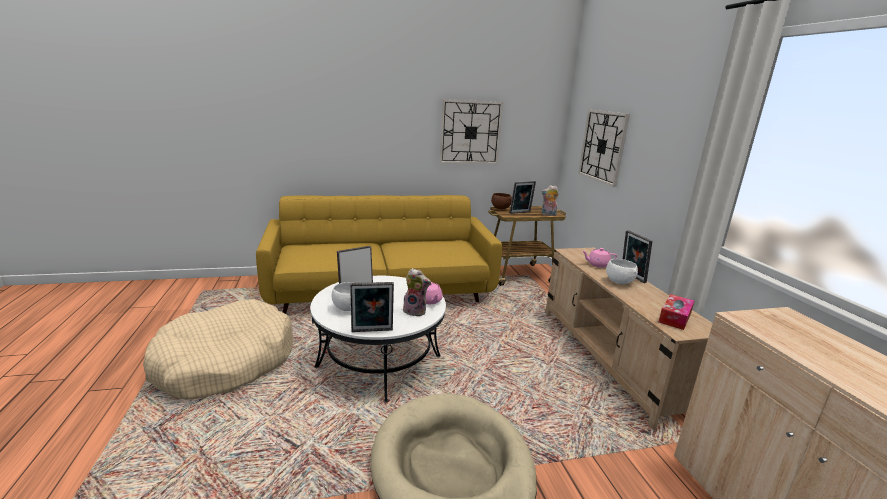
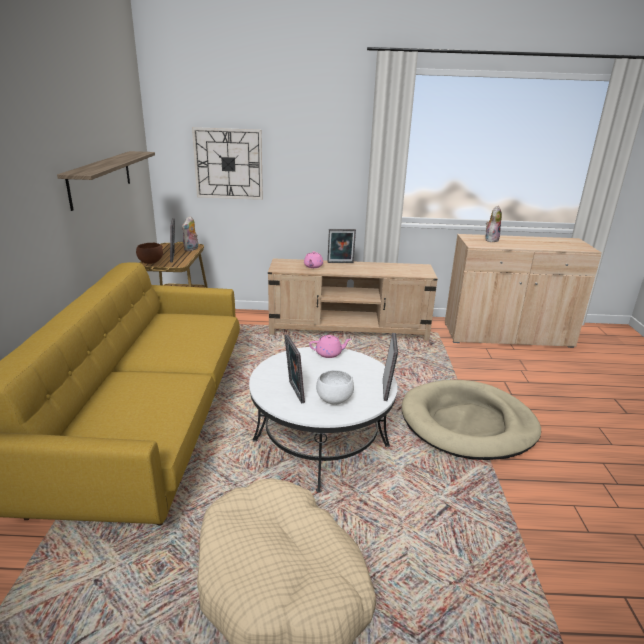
camera: 75 degrees left, 5 degrees up
(415, 311) = (350, 363): plush toy -> plush toy (491, 240)
(470, 132) = (101, 178): wall clock -> shelf
(618, 282) = (349, 269): white bowl -> none
(675, 317) = (408, 270): tissue box -> none

